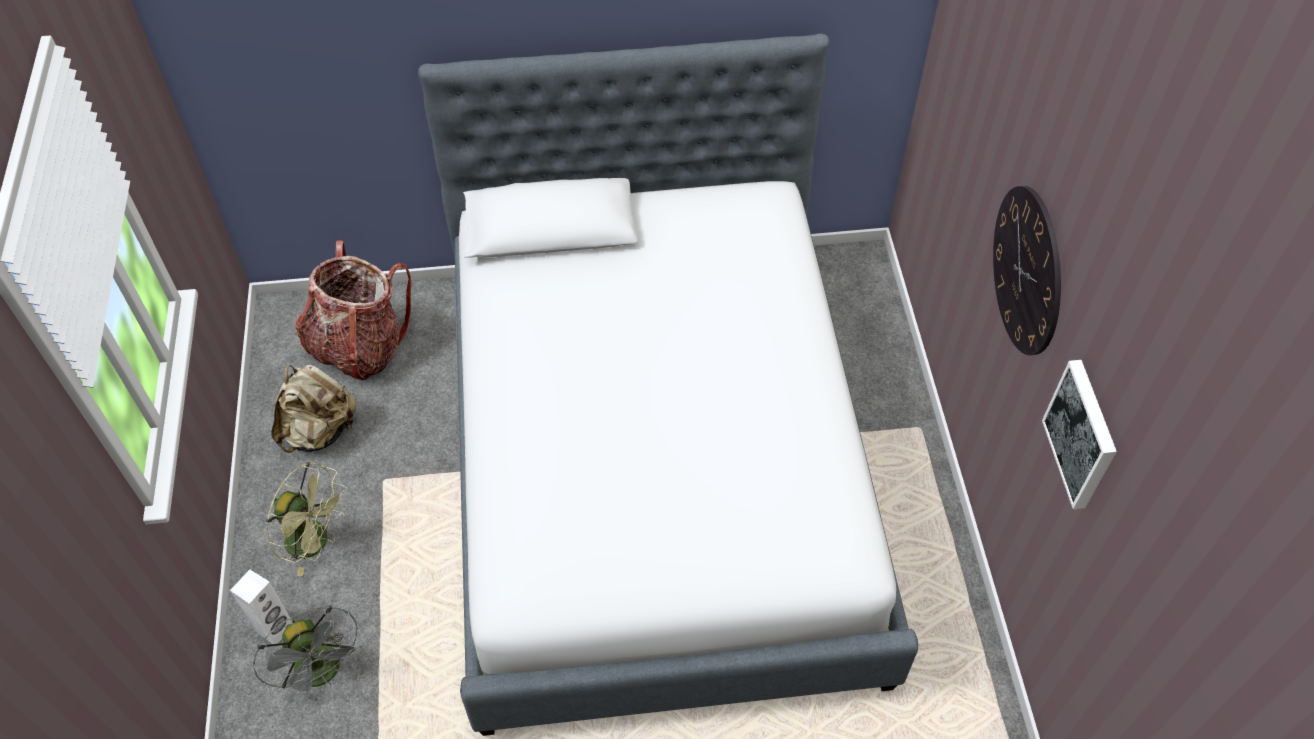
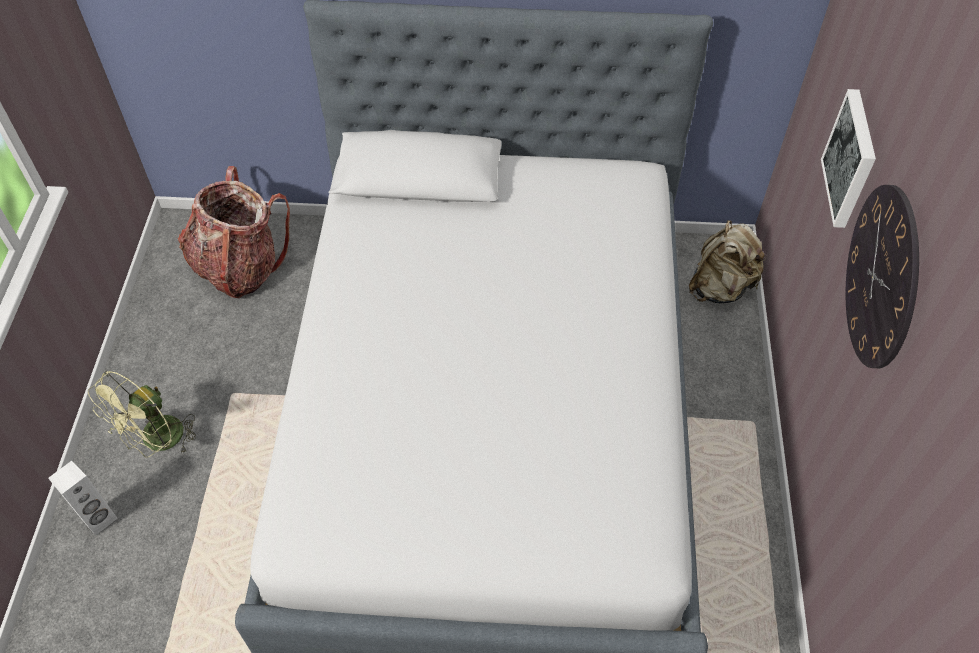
camera: 10 degrees right, 0 degrees up
(316, 541) = (157, 442): green fan -> green fan turned 90 degrees clockwise
(320, 430) = (186, 339): beige backpack -> beige backpack (720, 287)
(324, 673) = (133, 569): grey fan -> none
(1083, 434) = (917, 465): picture -> picture (852, 159)

